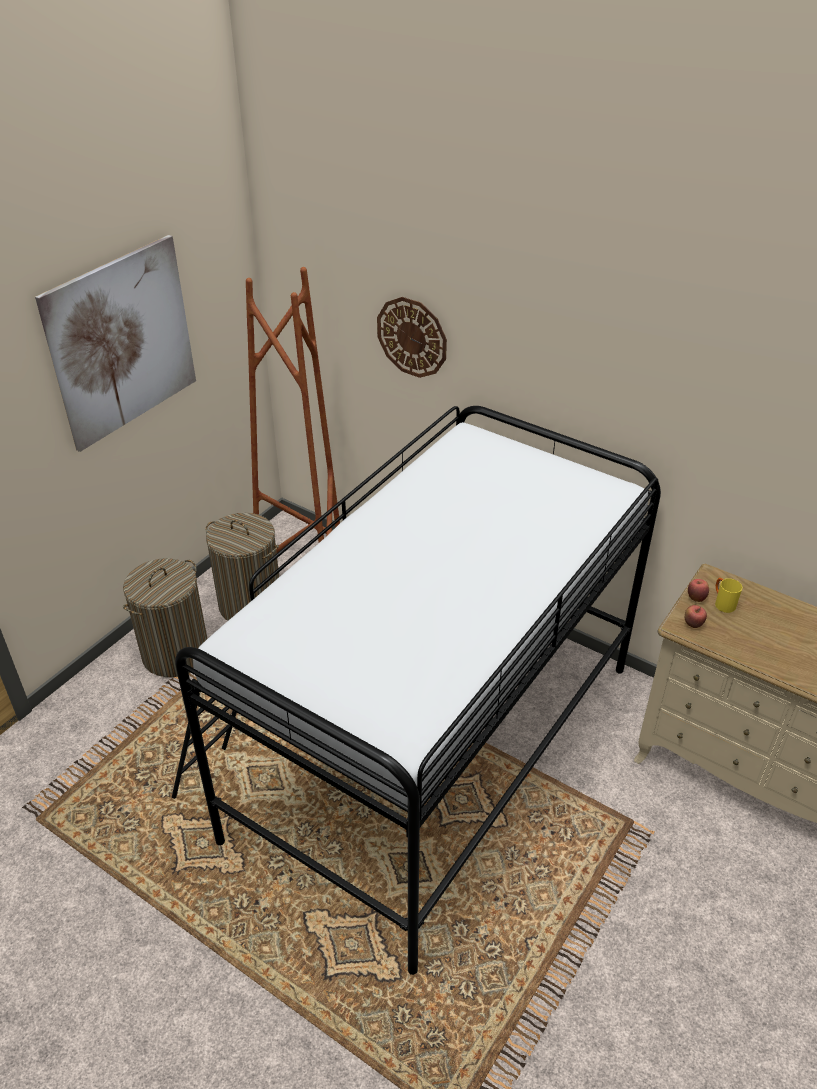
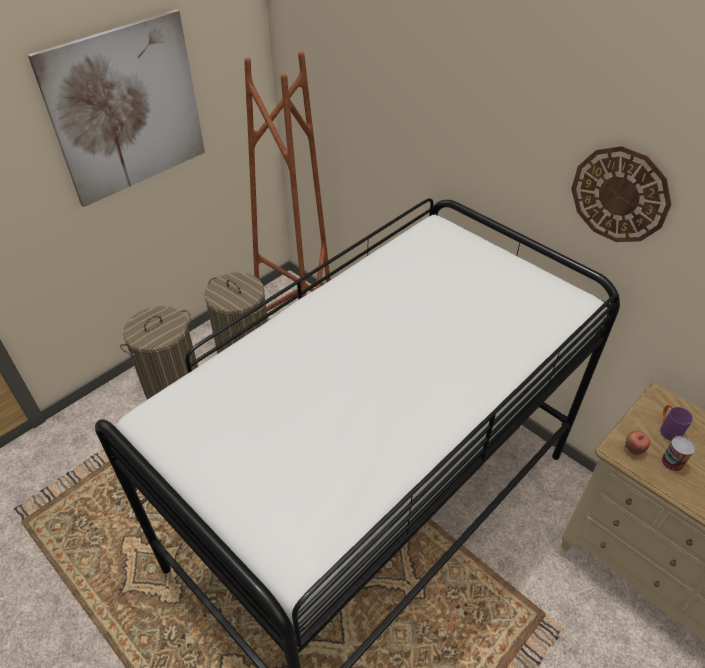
camera: 10 degrees right, 5 degrees up
(412, 337) = (397, 128): wall clock -> wall clock (619, 195)
(696, 598) = (640, 420): apple -> none
(722, 603) = (667, 429): yellow mug -> purple mug
(730, 631) = (672, 462): none -> can

